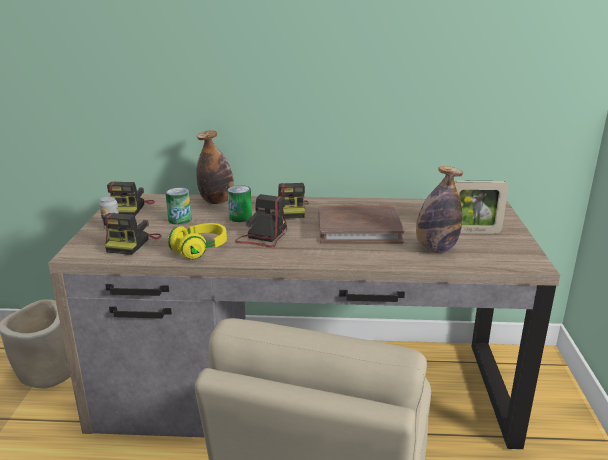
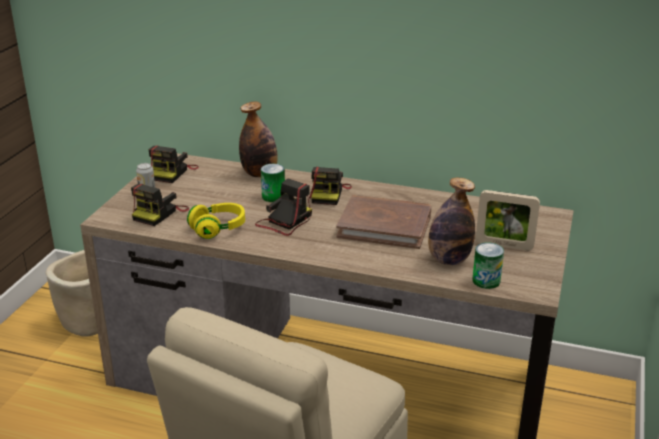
camera: 15 degrees right, 5 degrees up
(179, 219) = (214, 192): can -> can (486, 281)

